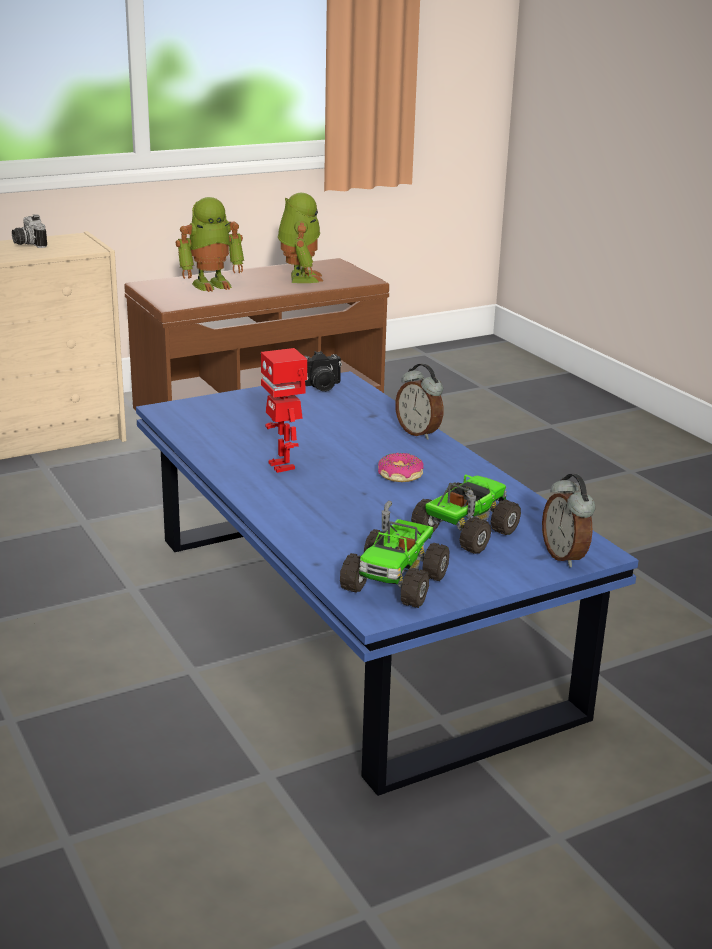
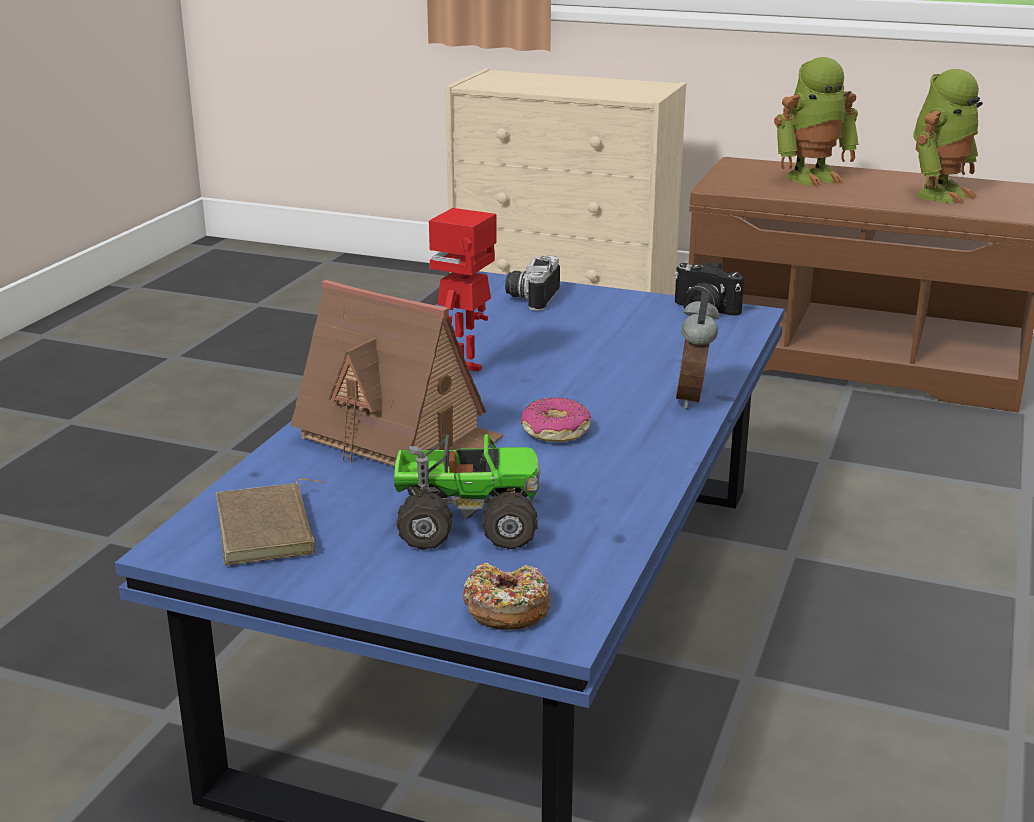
camera: 50 degrees right, 0 degrees up
(27, 244) = (595, 83): camera -> camera (530, 298)
(211, 284) = (812, 177): toy robot -> toy robot turned 45 degrees counterclockwise
(337, 512) = (399, 436): none -> toy house
(396, 582) = (269, 530): toy truck -> brown book
(565, 556) = (506, 609): alarm clock -> donut

